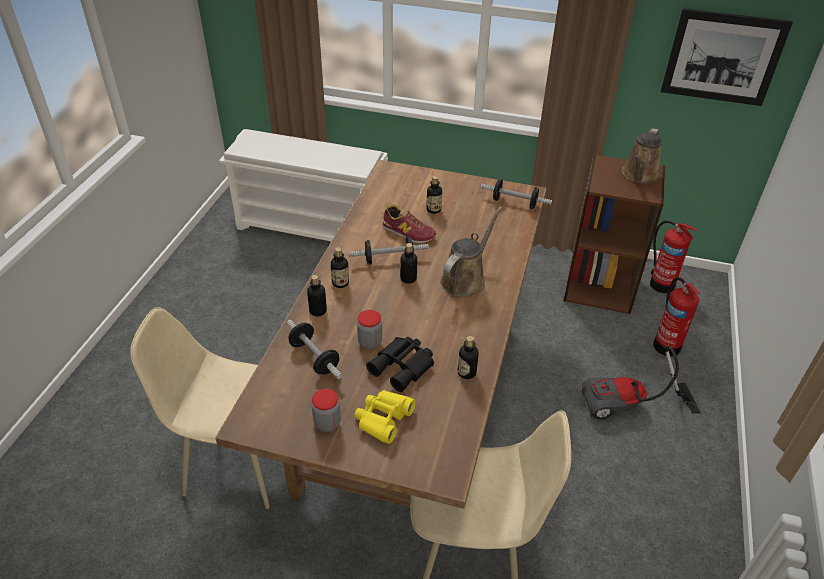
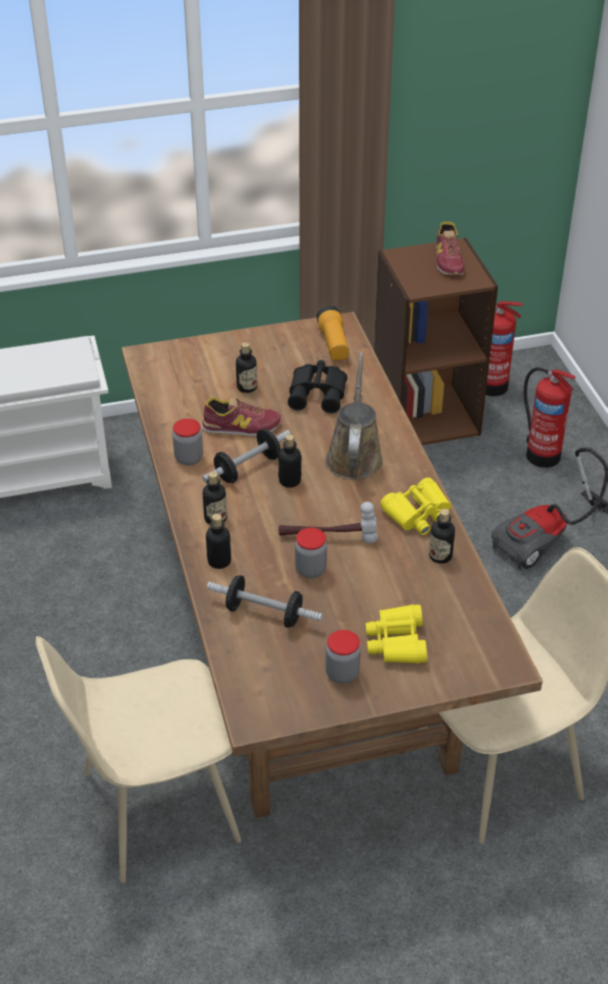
camera: 30 degrees left, 0 degrees up
(358, 239) = (189, 458): none -> jar
(400, 326) = (328, 537): none -> hammer
(403, 367) = (370, 580): black binoculars -> black binoculars (319, 393)
(476, 337) = (418, 514): none -> yellow binoculars
(514, 203) = (333, 344): dumbbell -> flashlight
(639, 175) = (448, 260): brown watering can -> shoe
(723, 57) = (496, 91): picture -> none

